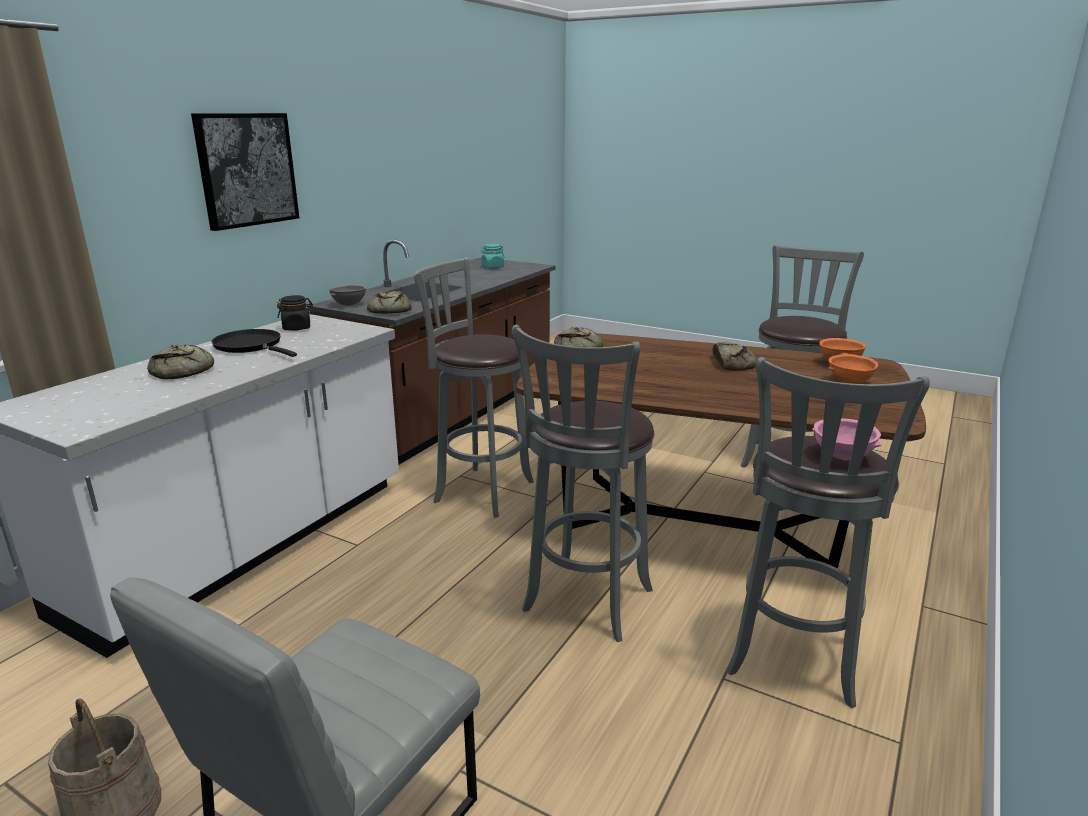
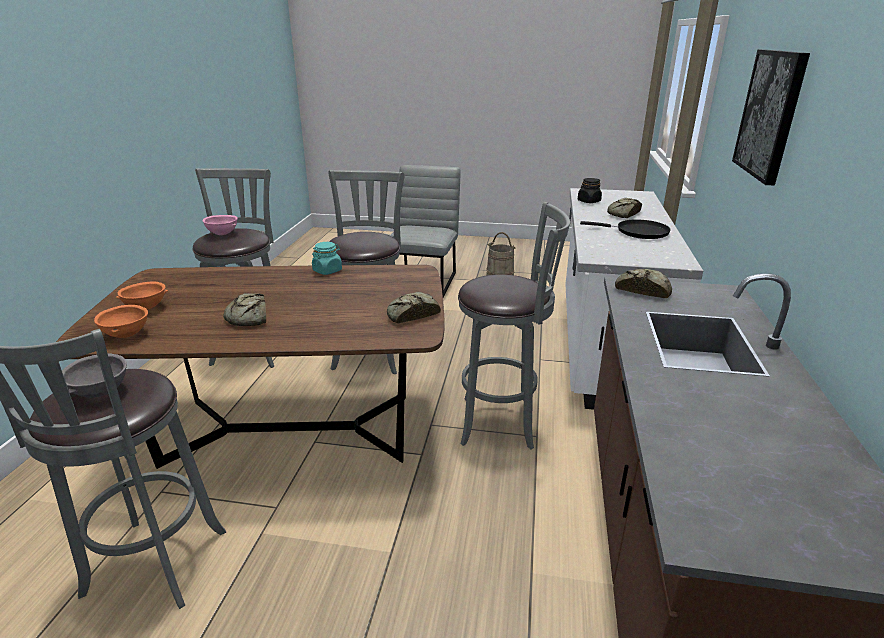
camera: 160 degrees right, 5 degrees up
(297, 328) = (656, 251): black jar -> black jar (588, 201)
(348, 305) = (705, 292): grey bowl -> grey bowl (102, 392)
(492, 267) = (781, 491): turquoise jar -> turquoise jar (327, 271)

